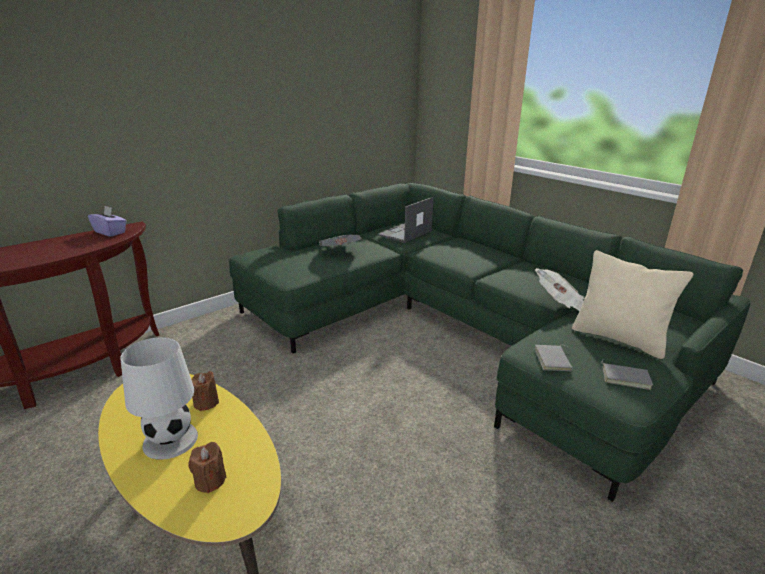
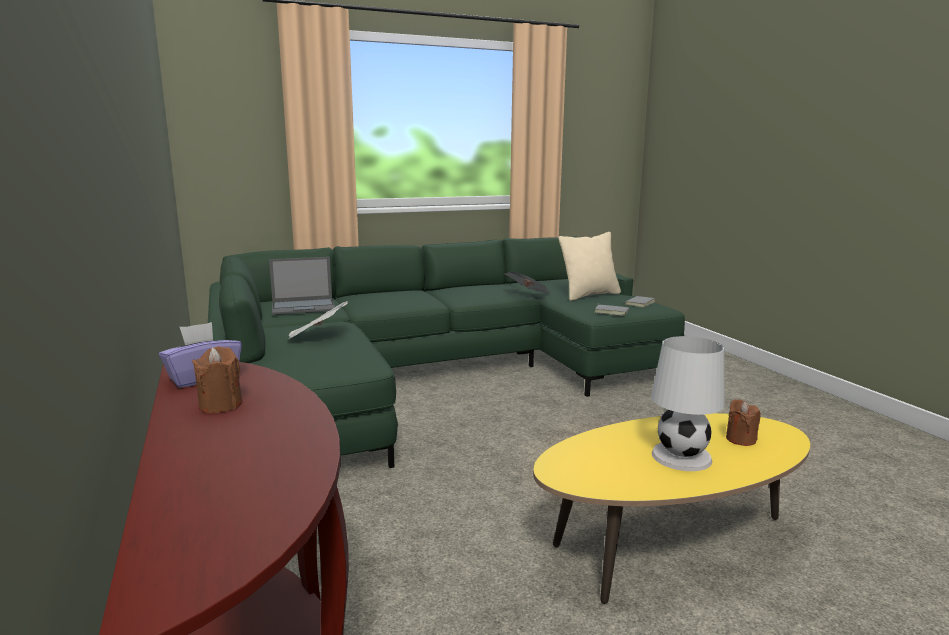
camera: 70 degrees left, 10 degrees down
(206, 403) = (617, 438): brown candle -> brown candle (220, 405)
(404, 233) = (304, 307): laptop -> laptop turned 75 degrees counterclockwise

